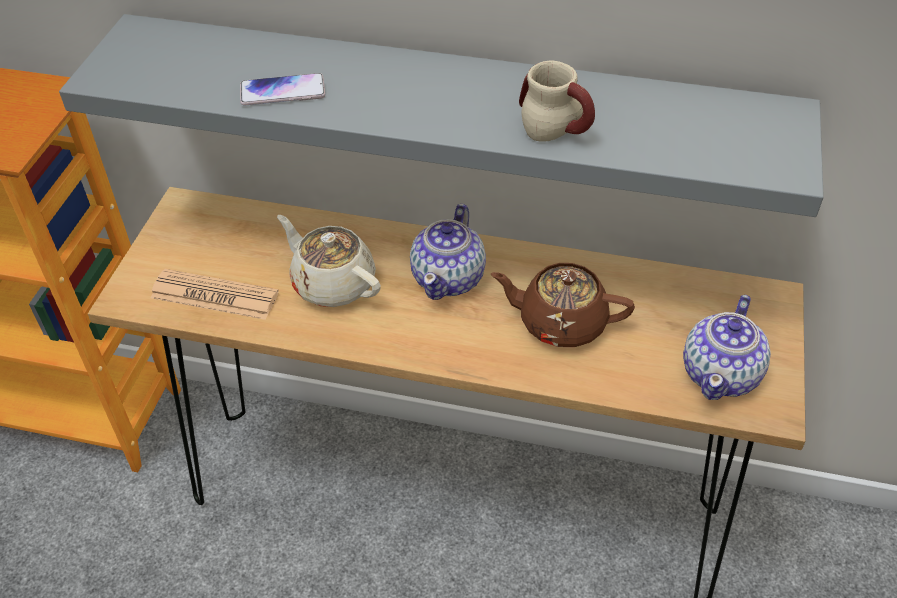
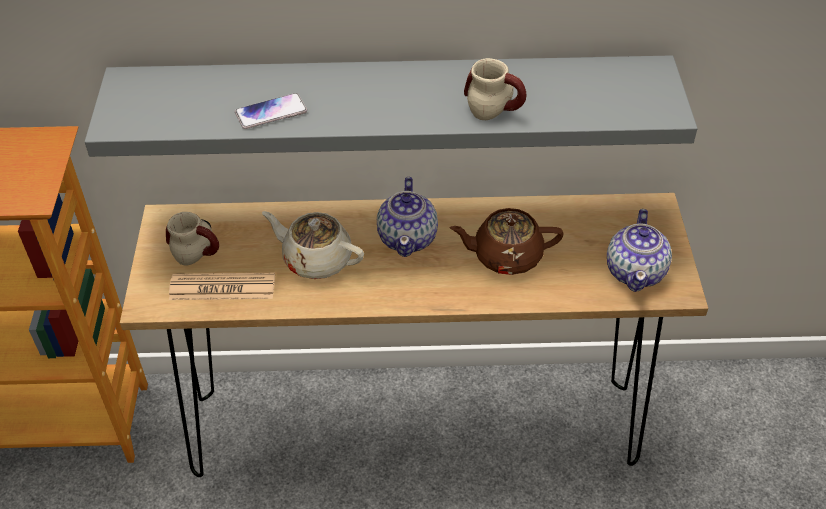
camera: 15 degrees left, 0 degrees up
(208, 247) = (201, 249): none -> mug

